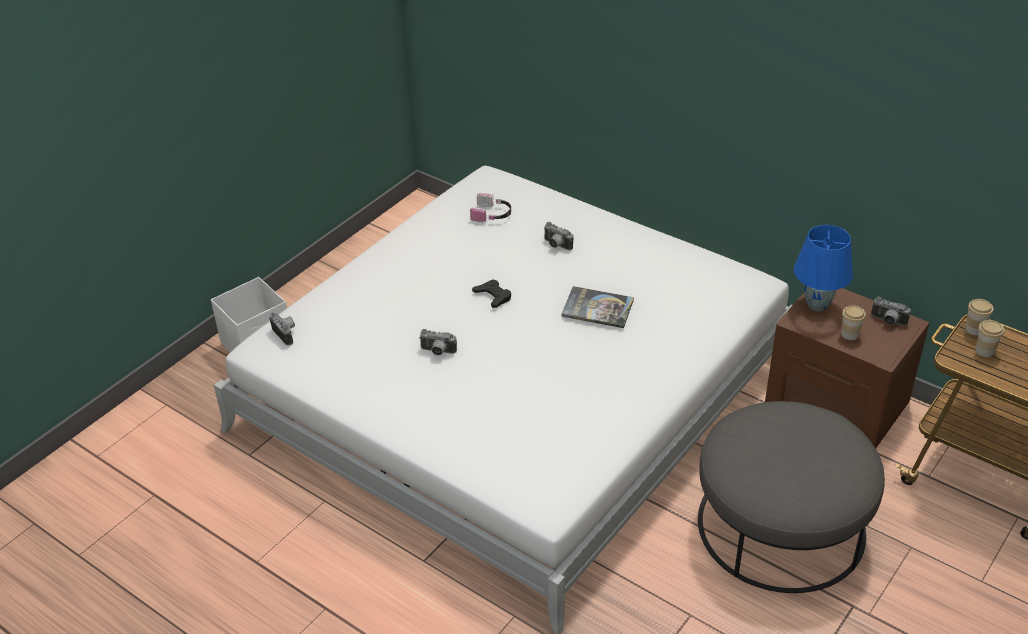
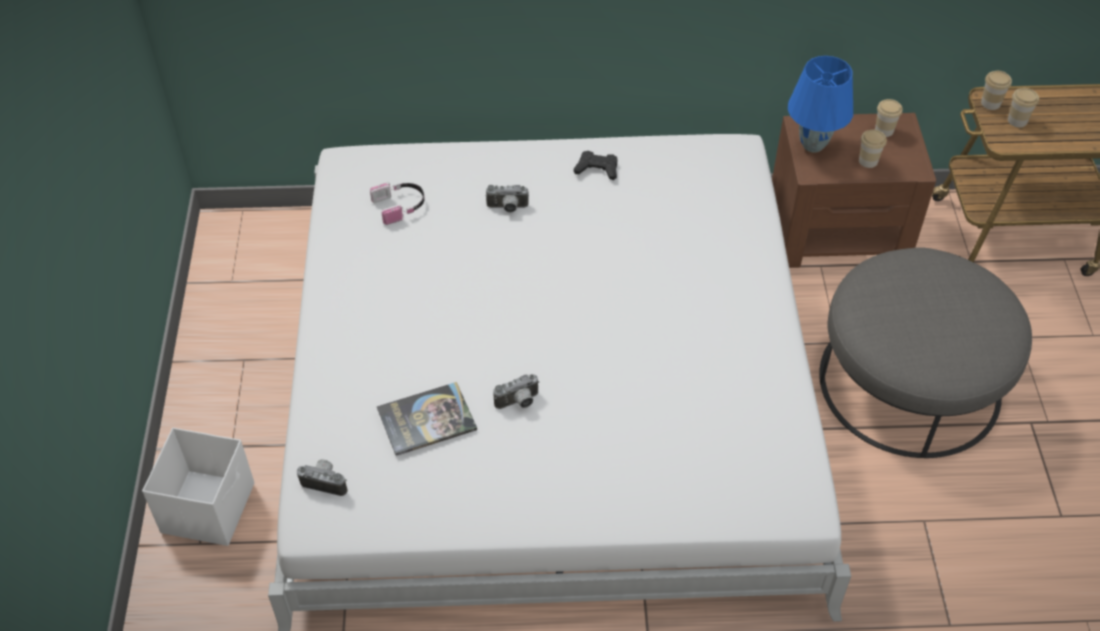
camera: 40 degrees left, 10 degrees up
(493, 296) = (507, 304): black game controller -> black game controller (597, 169)
(597, 308) = (624, 258): book -> book (426, 419)
(887, 321) = (884, 130): camera -> cup

